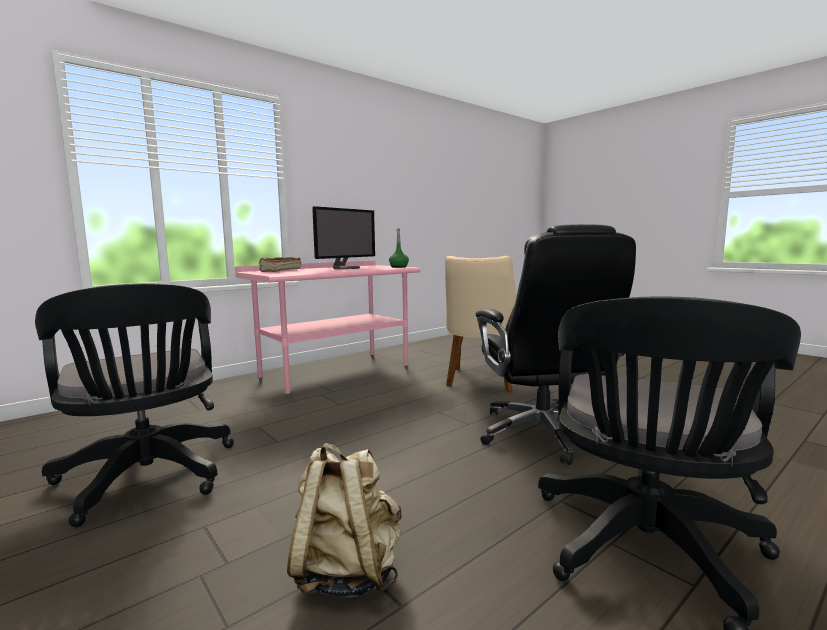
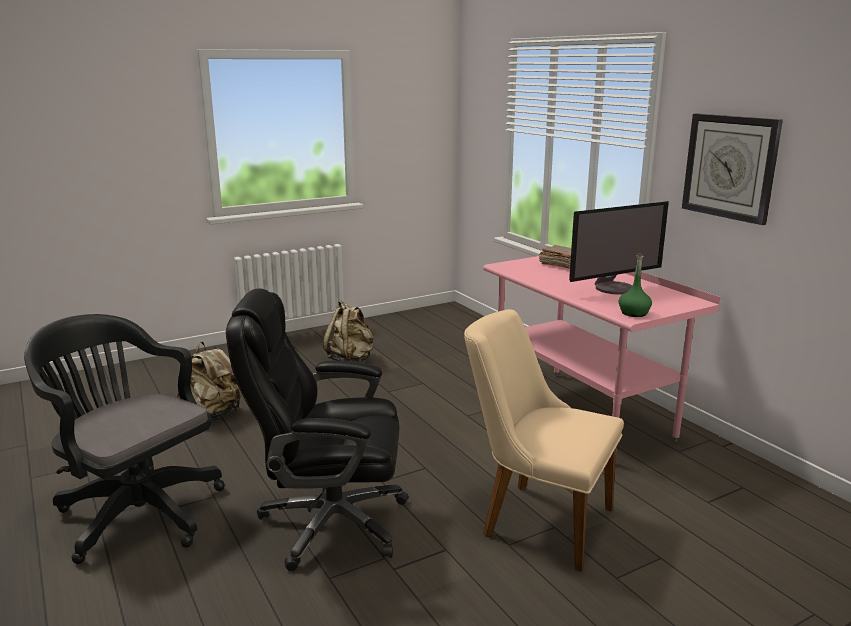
camera: 100 degrees right, 10 degrees up
(148, 479) = (351, 360): black office chair -> beige backpack
(343, 189) = (730, 167): none -> wall clock
(346, 268) = (614, 288): monitor -> monitor turned 75 degrees counterclockwise

